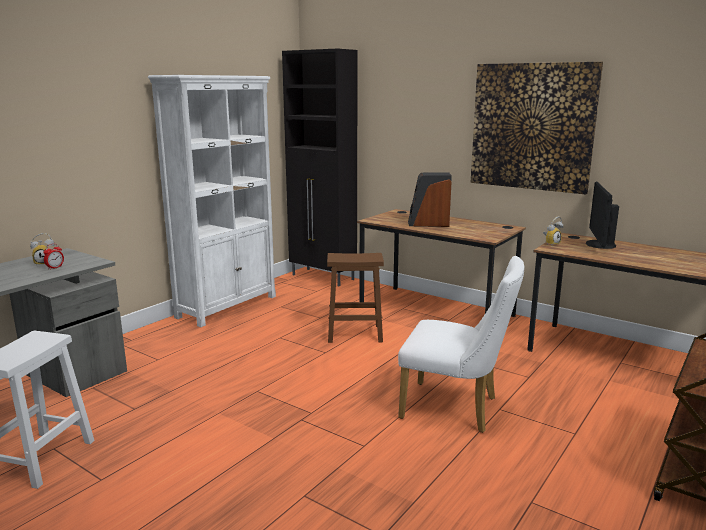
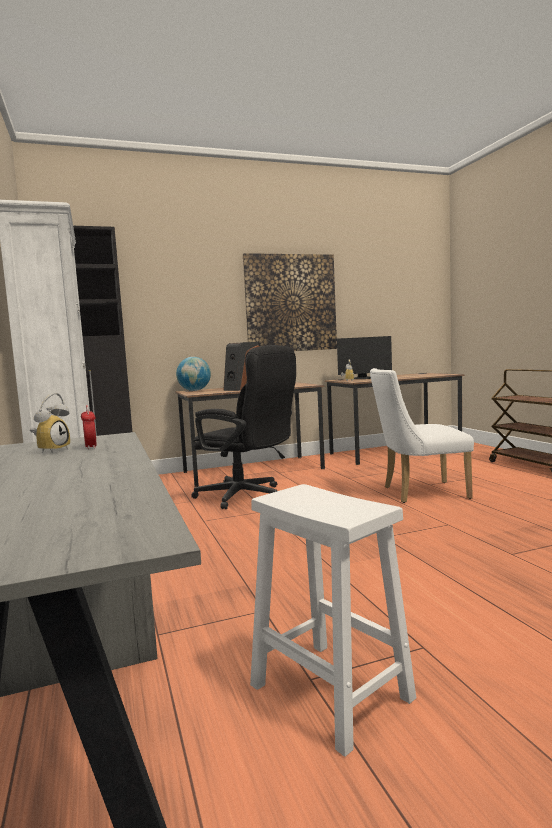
camera: 55 degrees left, 10 degrees down
(353, 333) = (247, 497): brown stool -> black office chair
(400, 213) = (194, 390): none -> globe
(456, 409) = (418, 493): white chair -> white chair turned 150 degrees counterclockwise
(599, 244) = (364, 378): monitor -> monitor turned 60 degrees counterclockwise

